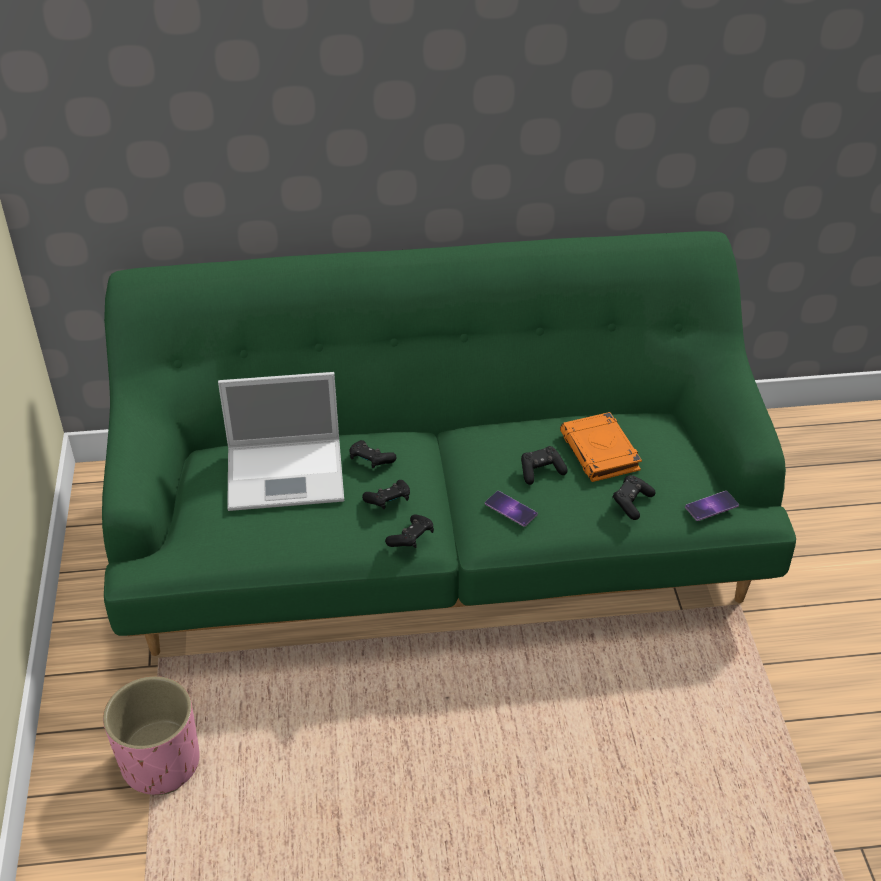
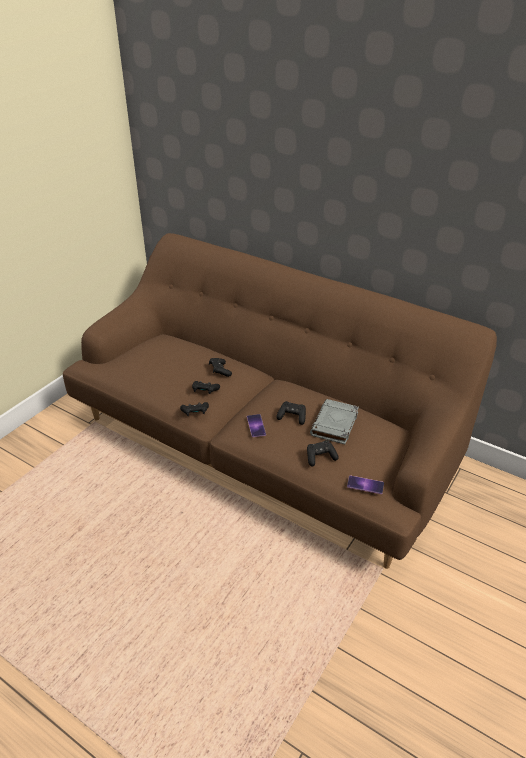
camera: 40 degrees right, 5 degrees down
(161, 762) = (47, 462): pink planter -> none
(288, 473) = (179, 358): laptop -> none
(440, 539) = (263, 442): green sofa -> brown sofa
(600, 452) = (334, 425): orange book -> grey book

